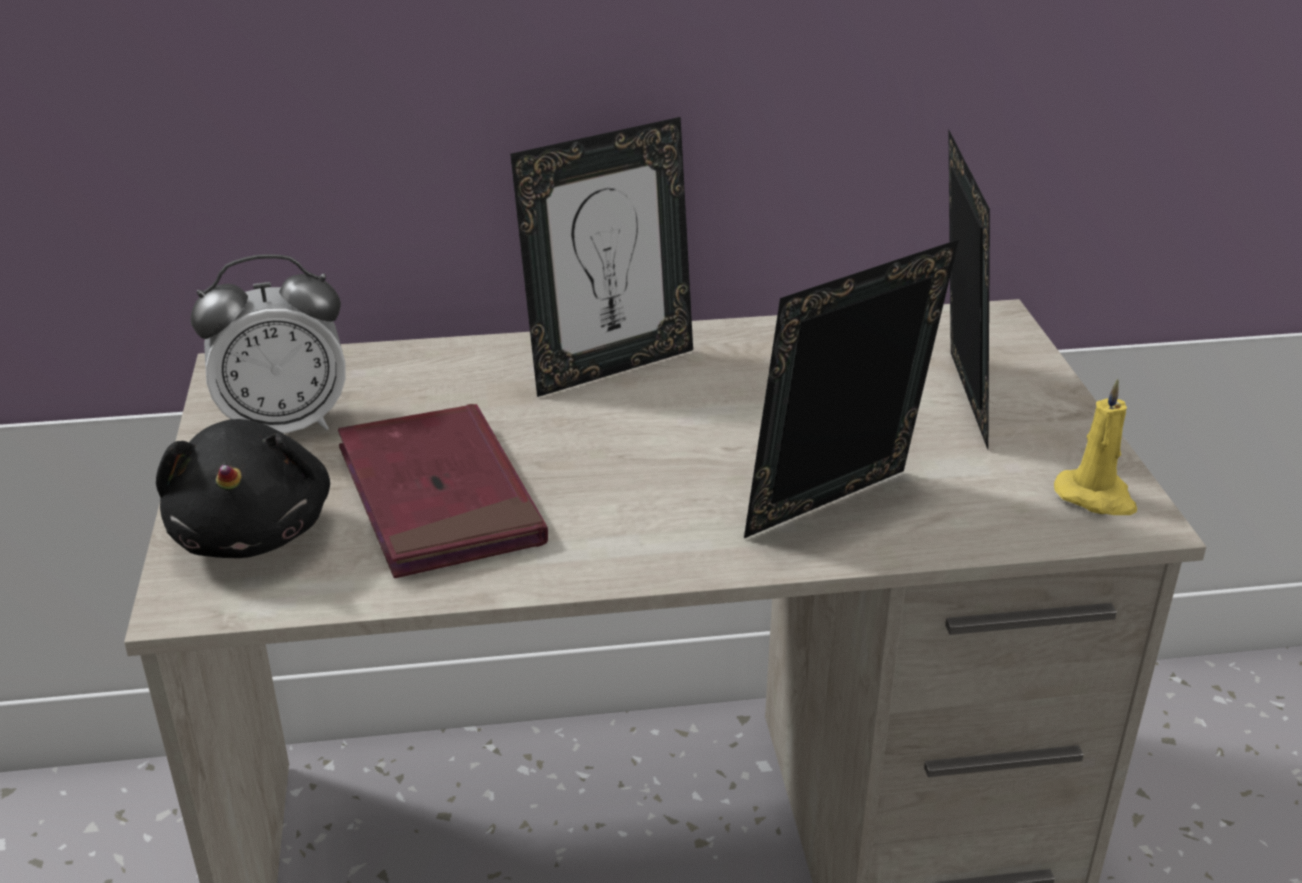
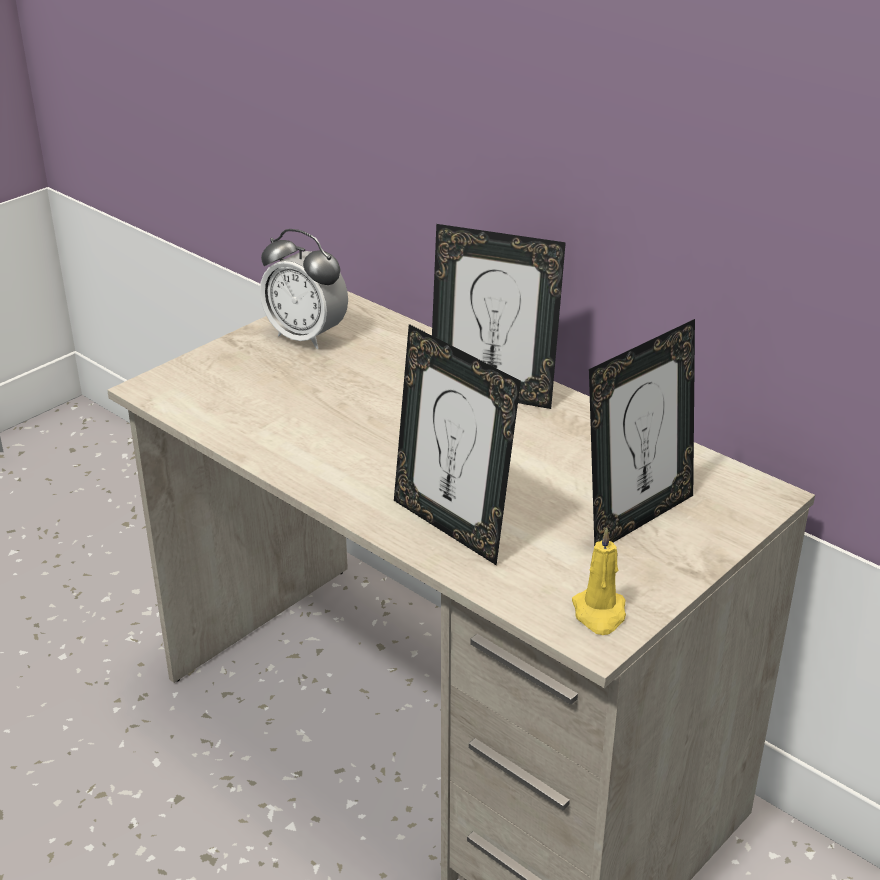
camera: 50 degrees right, 0 degrees up
(253, 531) = (215, 375): black plush toy -> none
(439, 498) = (302, 406): red book -> none
(837, 512) = (452, 526): picture frame -> picture frame turned 150 degrees counterclockwise

